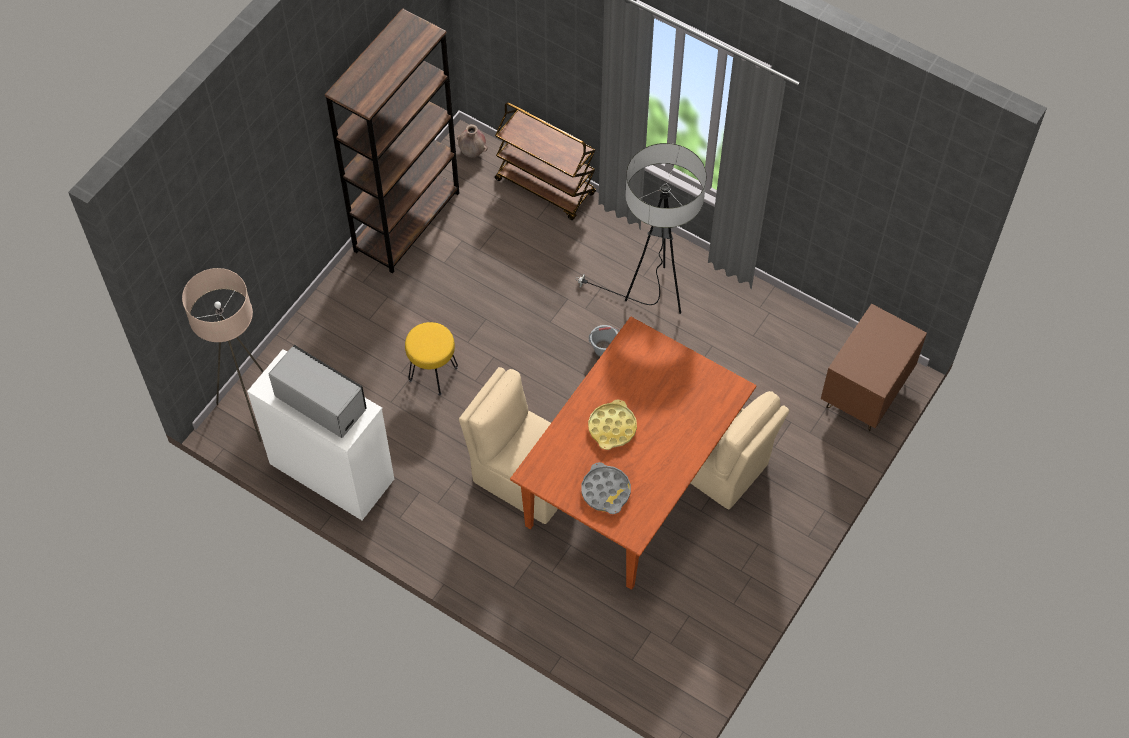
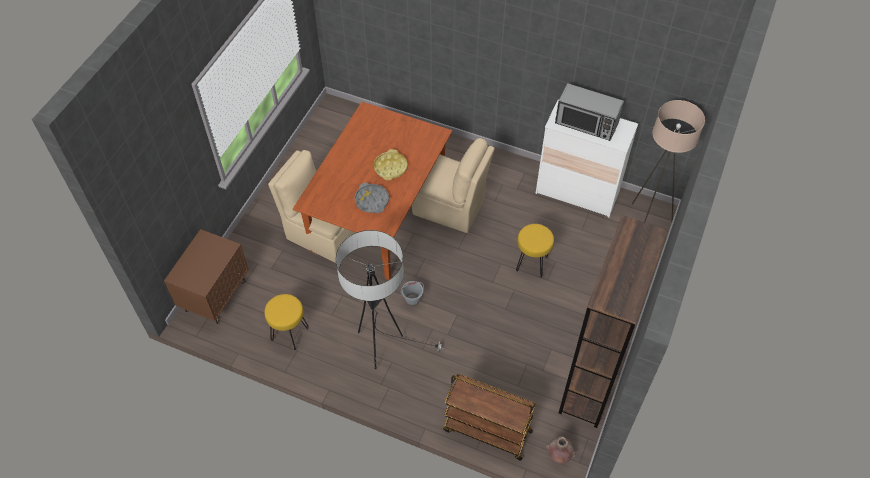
camera: 170 degrees right, 5 degrees down
(606, 491) = (388, 131): grey tray -> grey tray (372, 200)
(768, 329) = (289, 334): none -> yellow stool

